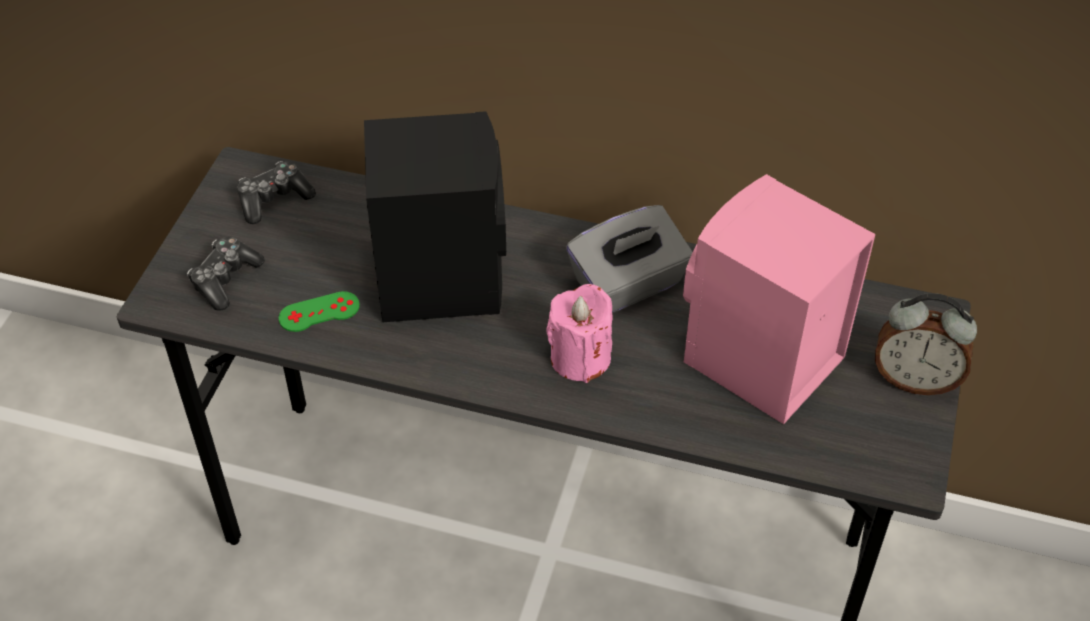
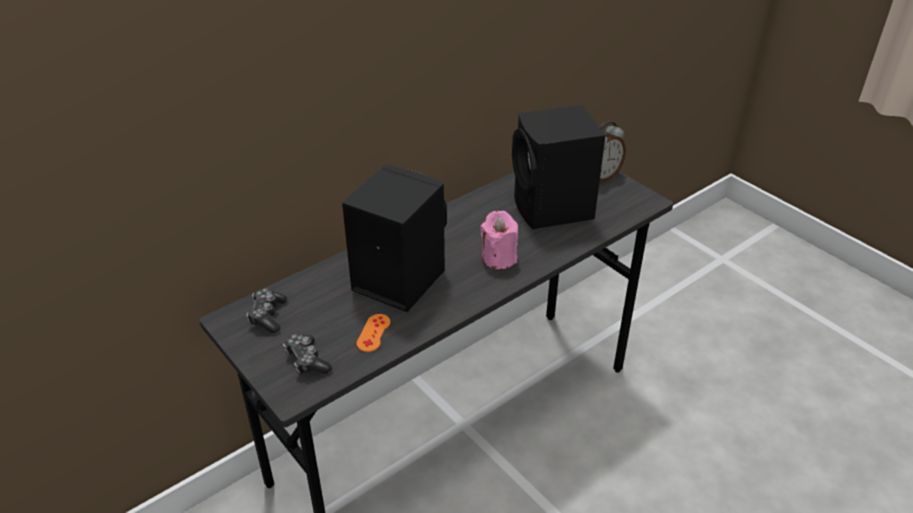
camera: 55 degrees left, 10 degrees down
(319, 312) = (373, 333): green game controller -> orange game controller
(628, 284) = (469, 223): grey tissue box -> none
(758, 362) = (553, 210): pink speaker -> black speaker

